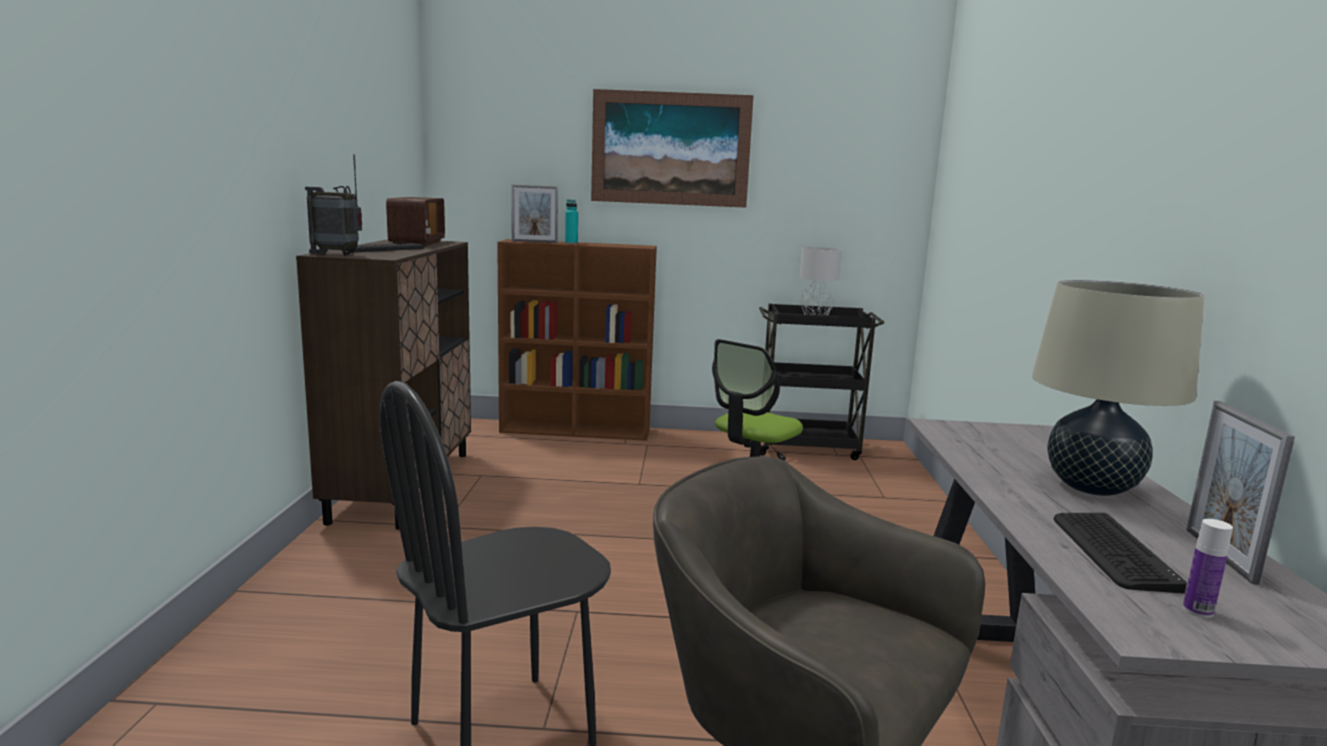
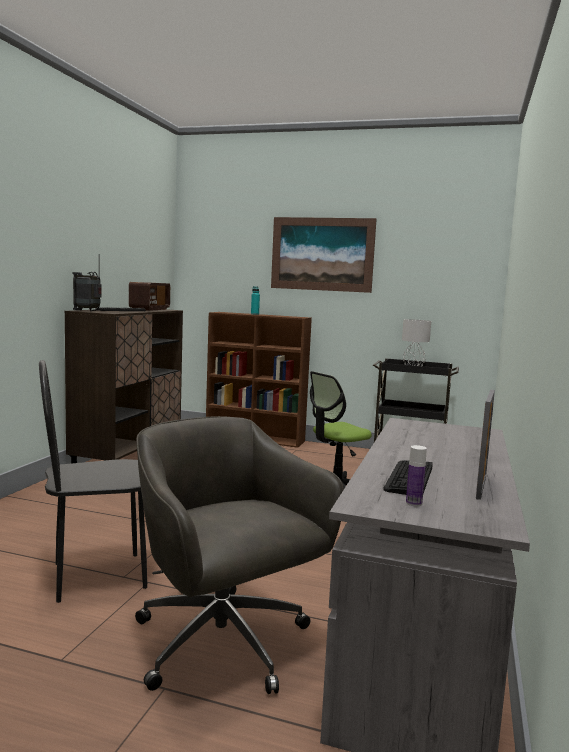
camera: 15 degrees right, 5 degrees down
(534, 242) = (232, 313): picture frame -> none
(1091, 487) = (455, 454): beige table lamp -> none

